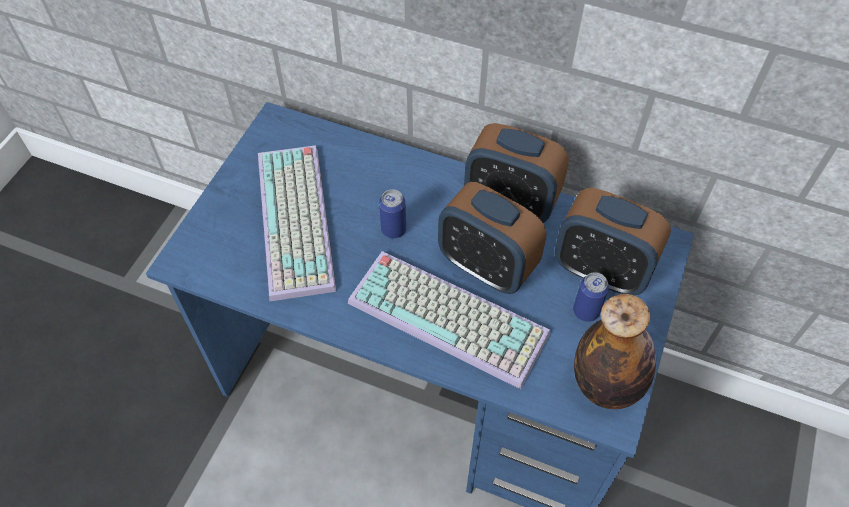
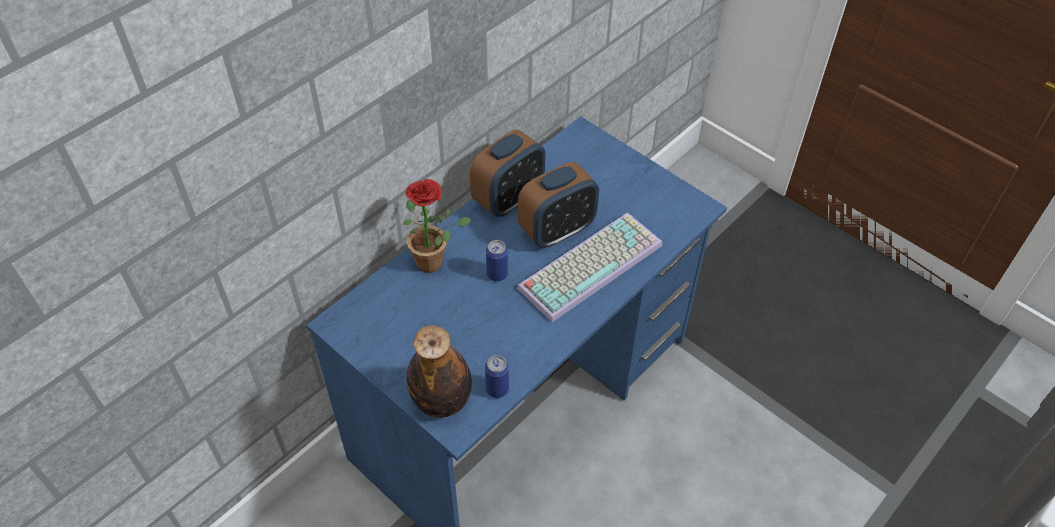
camera: 70 degrees left, 5 degrees down
(298, 222) = (458, 334): keyboard -> none
(387, 170) = (435, 261): none -> potted plant
(586, 311) = (617, 191): can -> can (497, 389)
(601, 270) = (589, 172): alarm clock -> none
(606, 385) = (675, 202): bottle -> bottle (442, 401)

